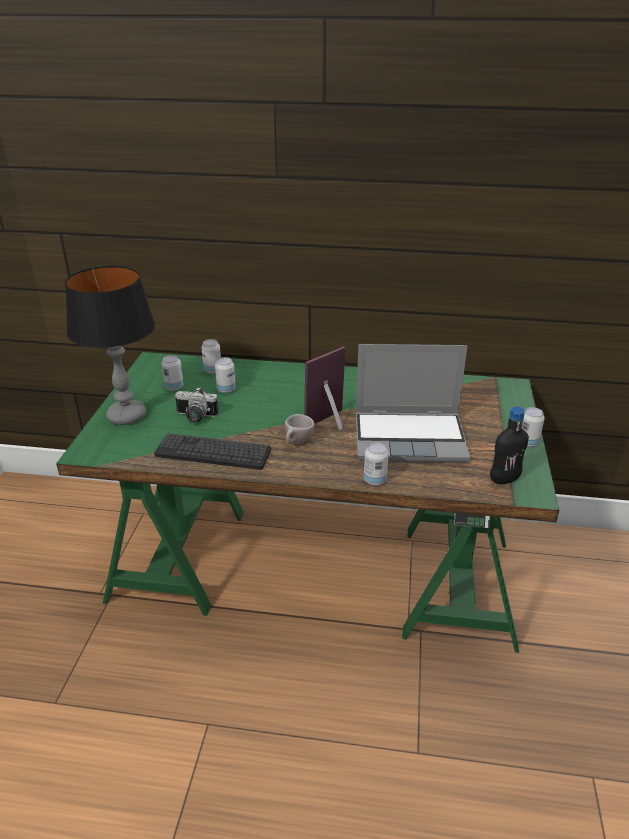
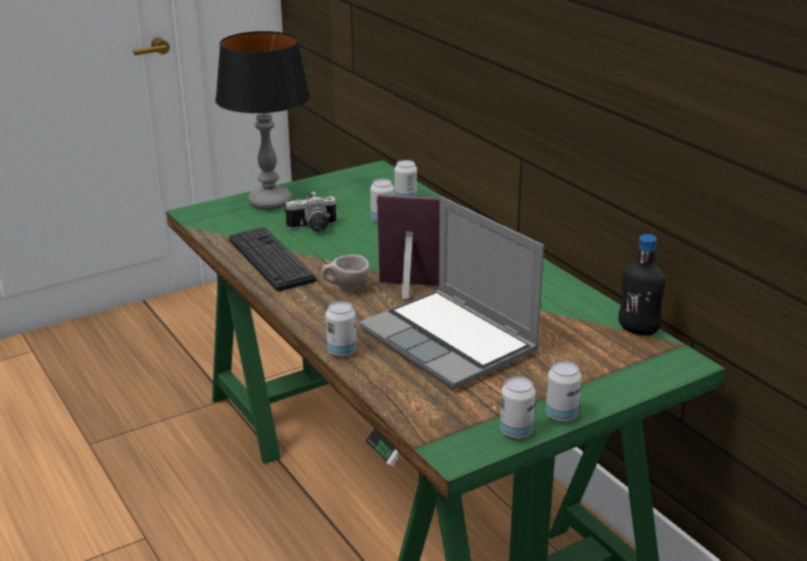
camera: 50 degrees right, 5 degrees down
(174, 387) = (347, 198): can -> can (516, 432)
(195, 417) = (313, 228): camera -> camera turned 75 degrees counterclockwise
(504, 479) = (456, 425): black bottle -> black bottle (638, 330)

